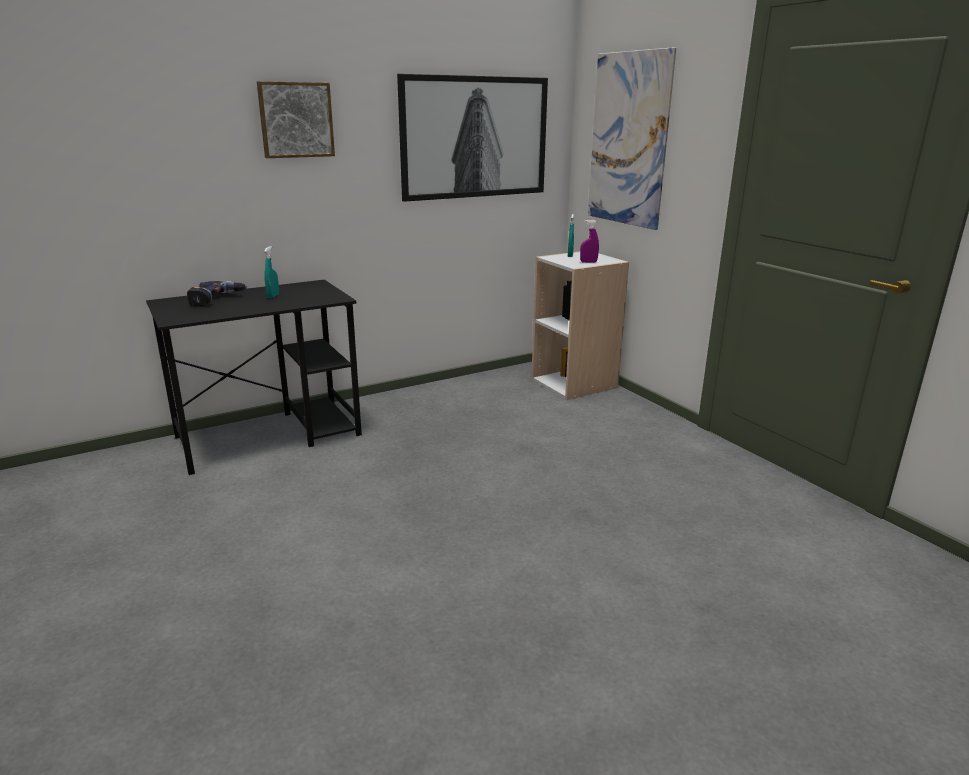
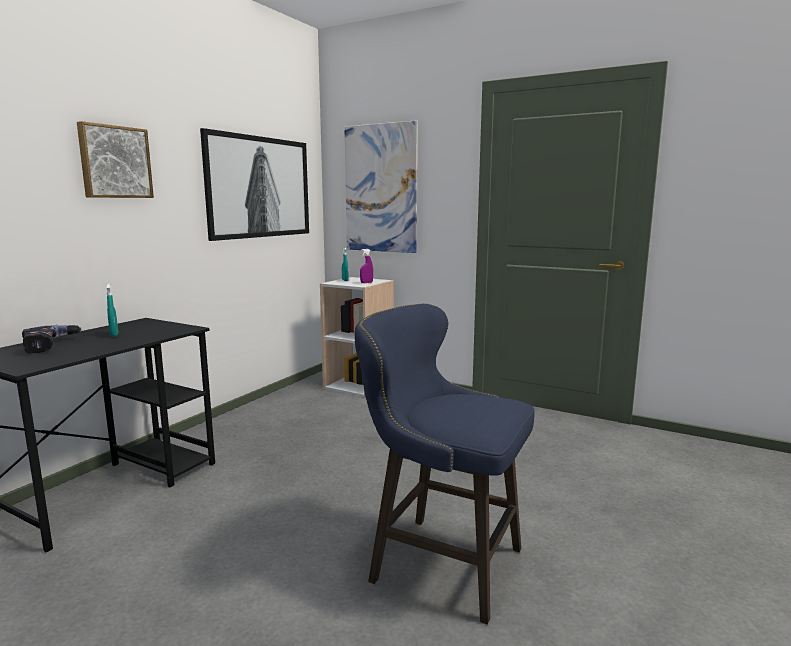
camera: 30 degrees left, 10 degrees down
(461, 593) = (440, 562): none -> blue stool

